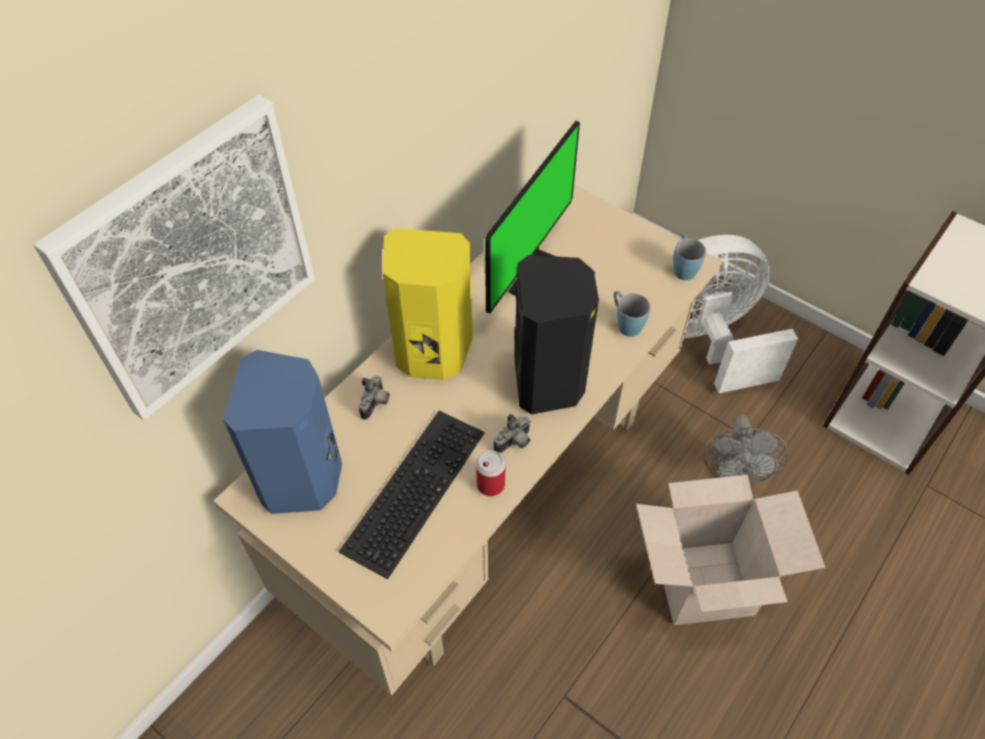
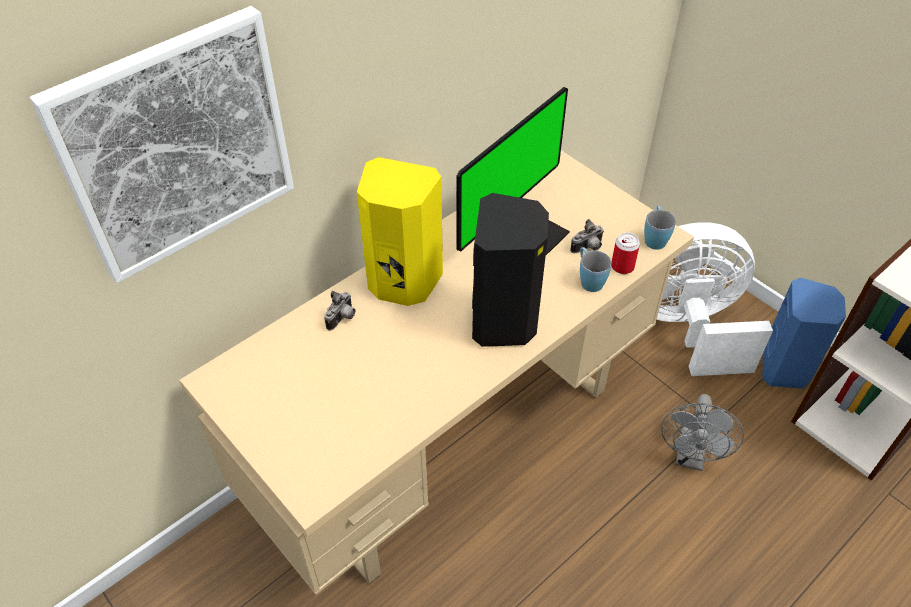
camera: 10 degrees right, 5 degrees down
(304, 479) = (263, 373): blue speaker -> blue speaker (785, 369)
(412, 487) = (358, 394): keyboard -> none
(490, 484) = (430, 402): can -> can (622, 266)
(514, 443) = (460, 370): camera -> camera (588, 248)
(704, 583) = (644, 551): cardboard box -> none

